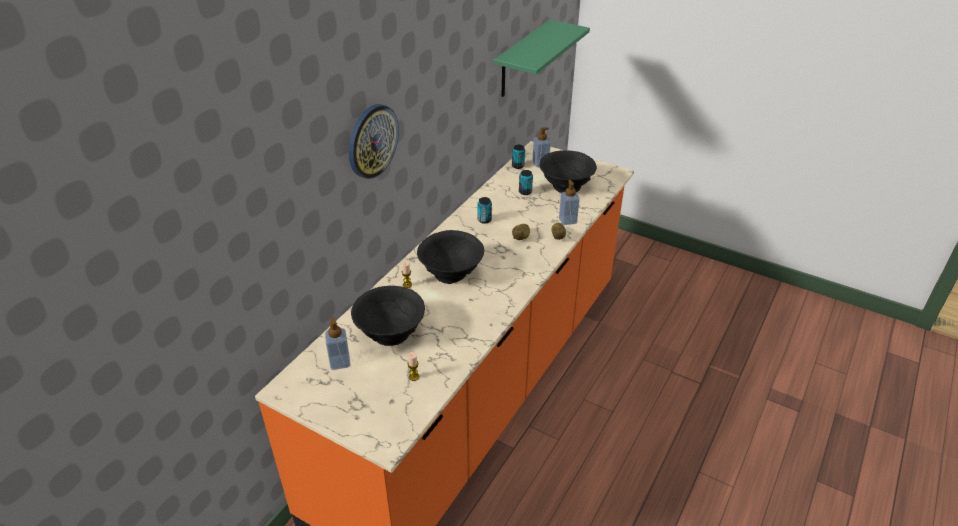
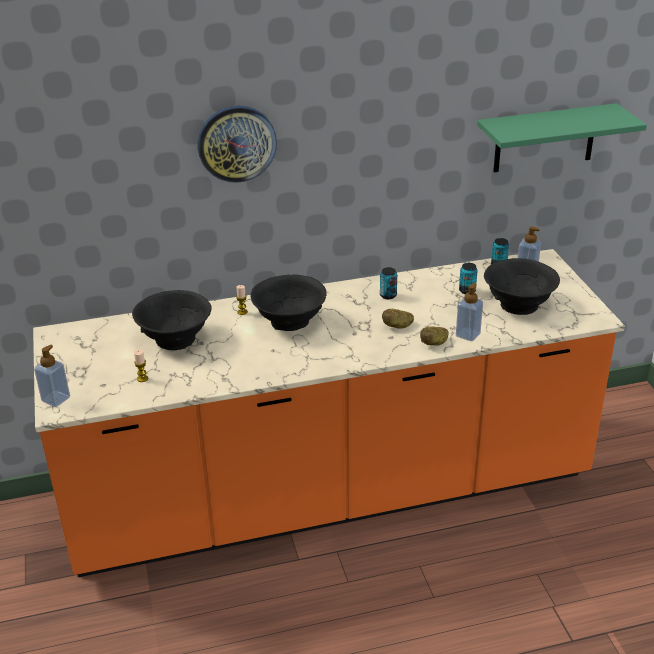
camera: 45 degrees right, 5 degrees down
(340, 362) = (112, 338): soap dispenser -> soap dispenser (56, 399)

